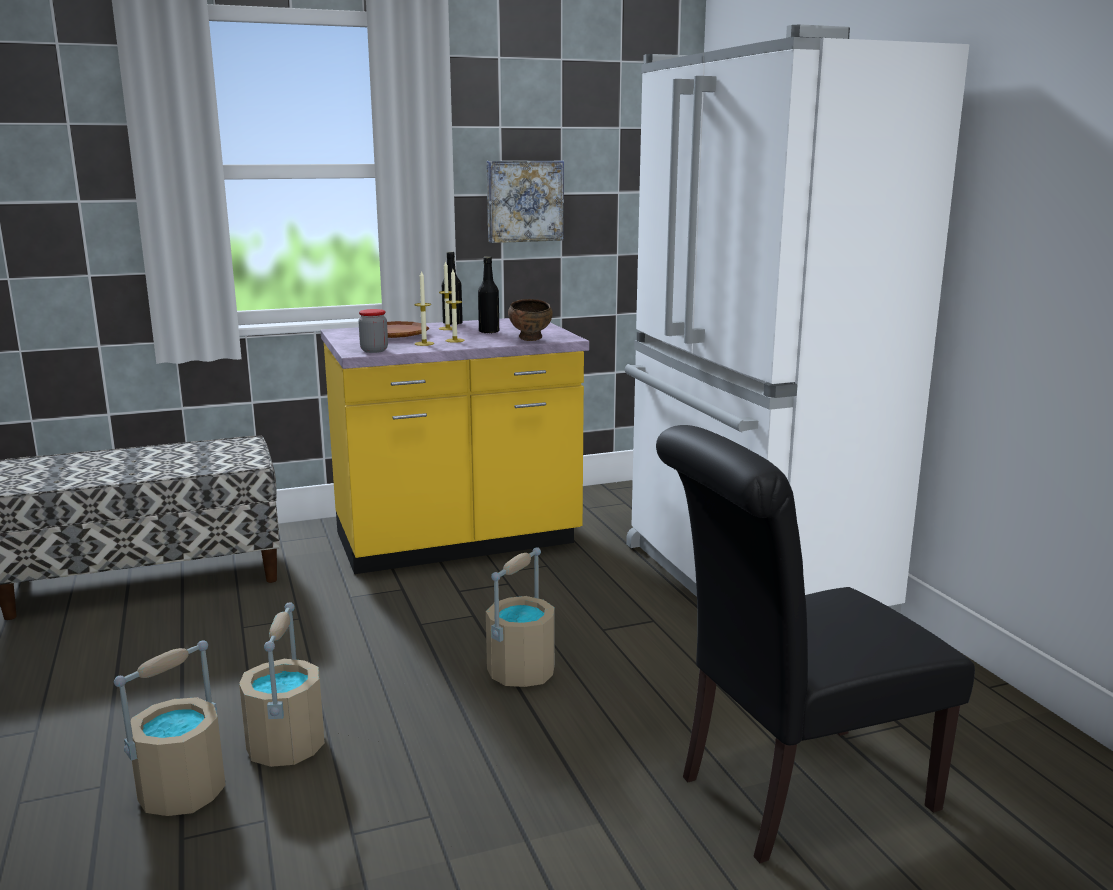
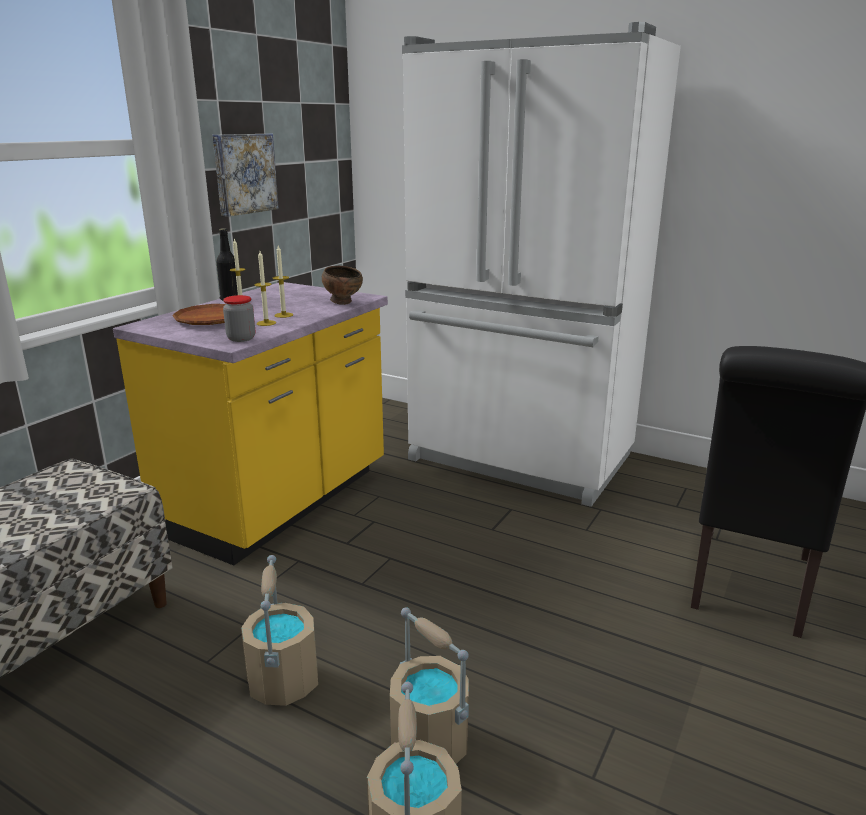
camera: 40 degrees left, 5 degrees up
(489, 332) = (287, 302): black bottle -> none
(521, 671) = (493, 585): beige bucket -> beige bucket (283, 681)

